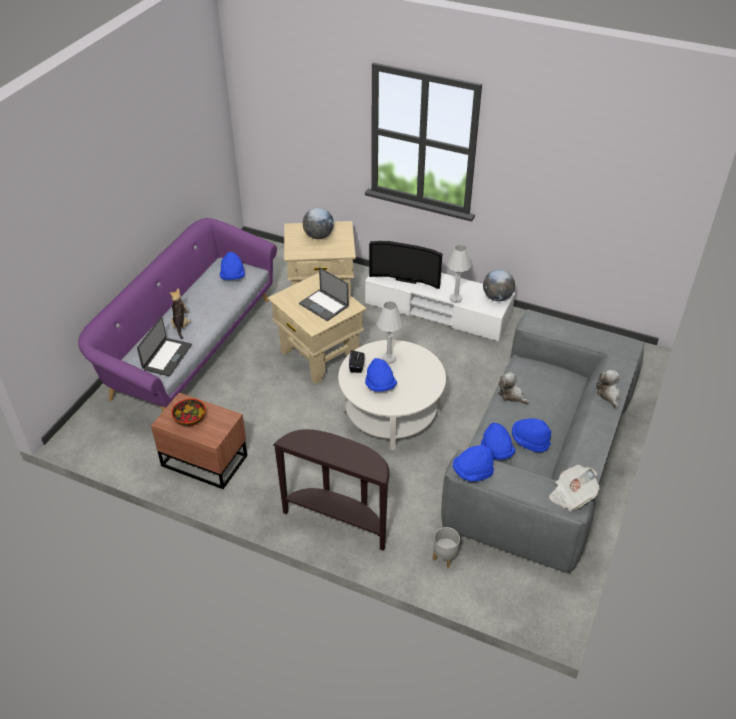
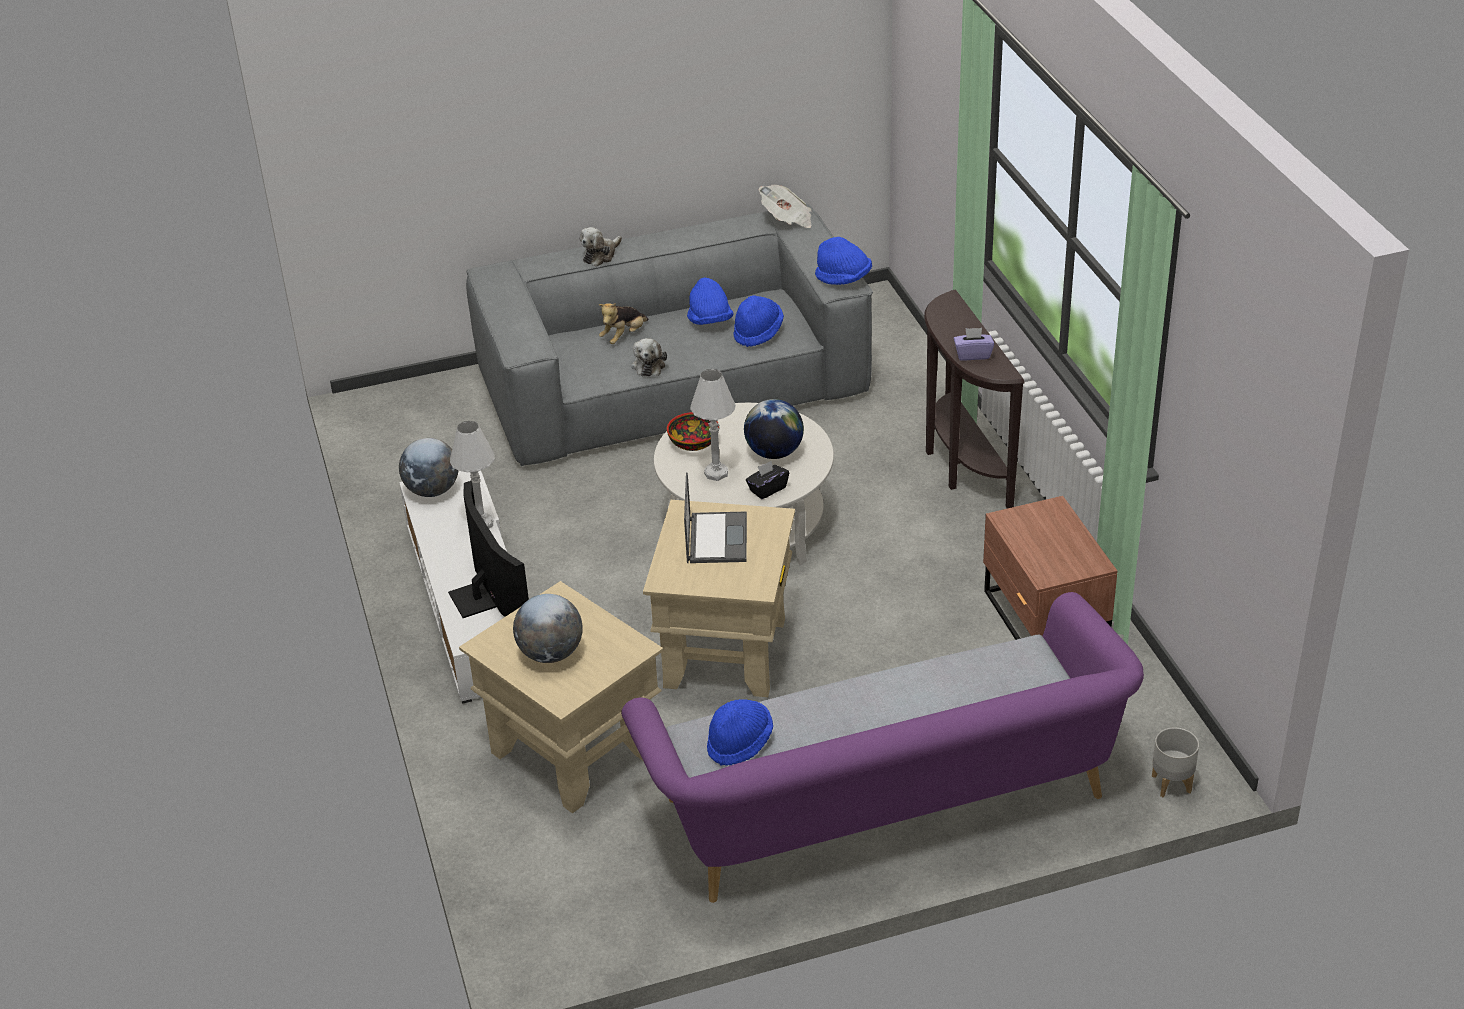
camera: 130 degrees left, 5 degrees down
(166, 357) = (996, 668): laptop -> none
(181, 324) = (918, 709): plush toy -> plush toy (624, 336)
(189, 419) = (1058, 547): bowl -> bowl (694, 443)
(317, 441) = (973, 354): none -> purple tissue box
(380, 385) = (774, 453): blue hat -> globe
(444, 557) = (898, 379): grey planter -> grey planter (1171, 784)

